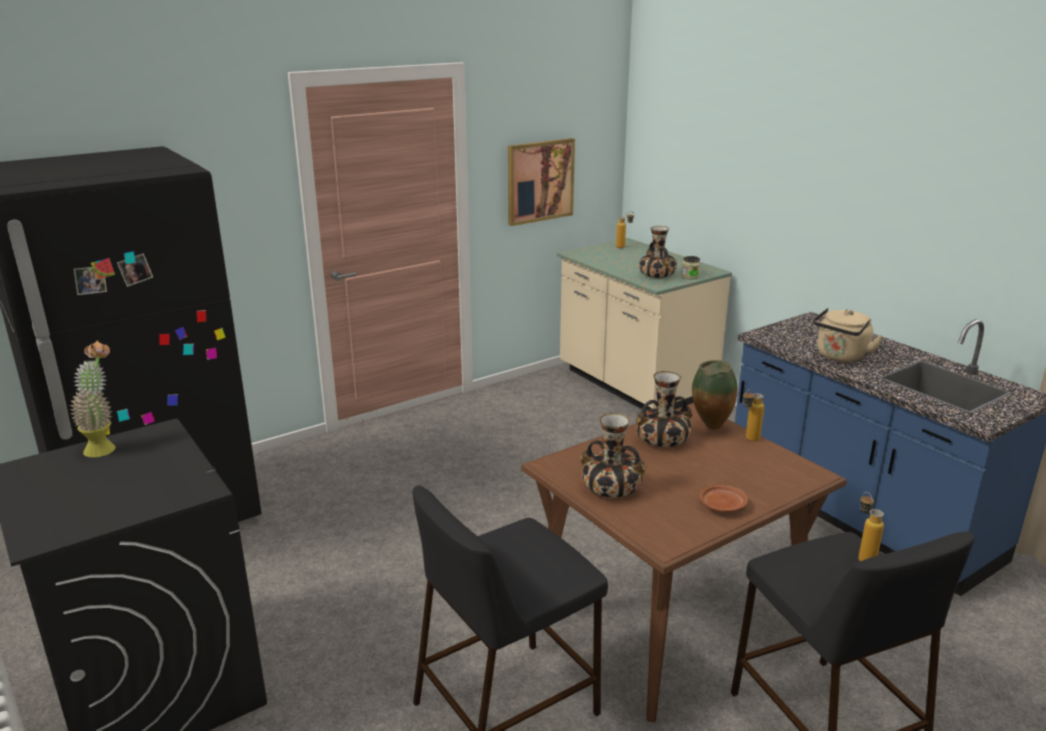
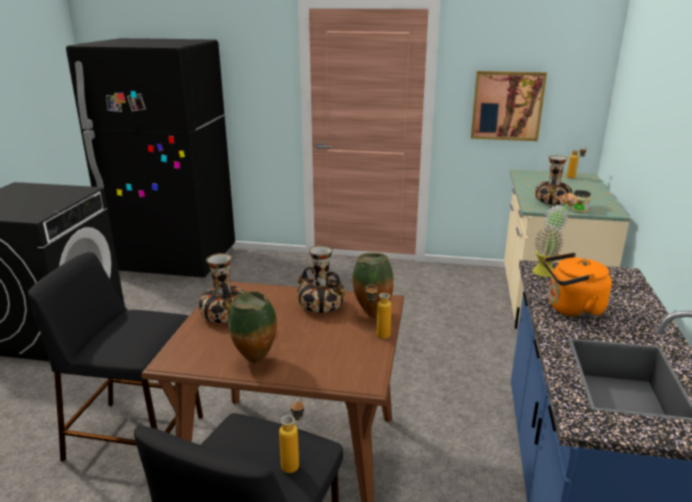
camera: 45 degrees right, 0 degrees up
(104, 446) = (56, 188): potted plant -> potted plant (547, 270)
(722, 505) = (256, 361): brown plate -> vase
(840, 357) = (571, 309): beige kettle -> orange kettle

